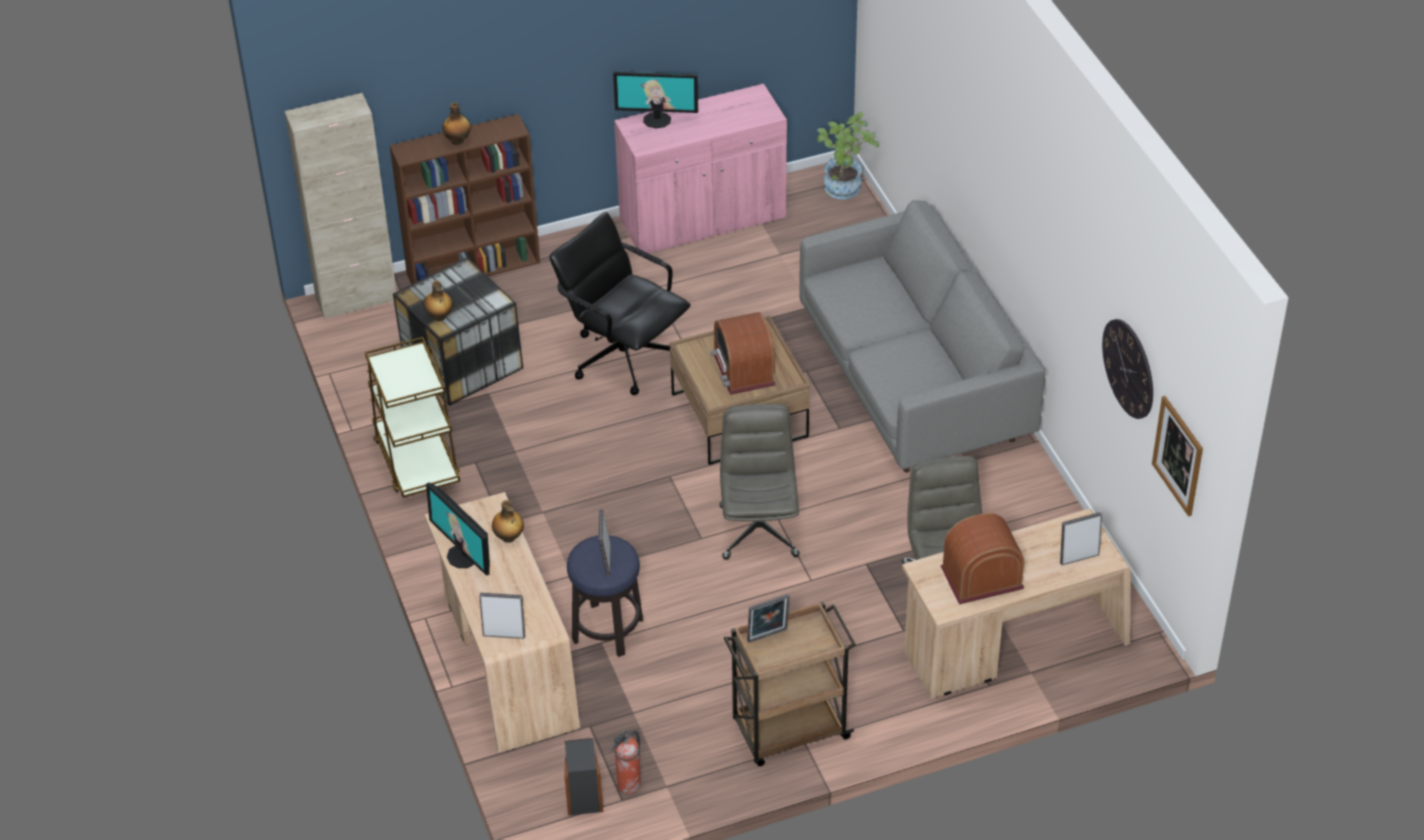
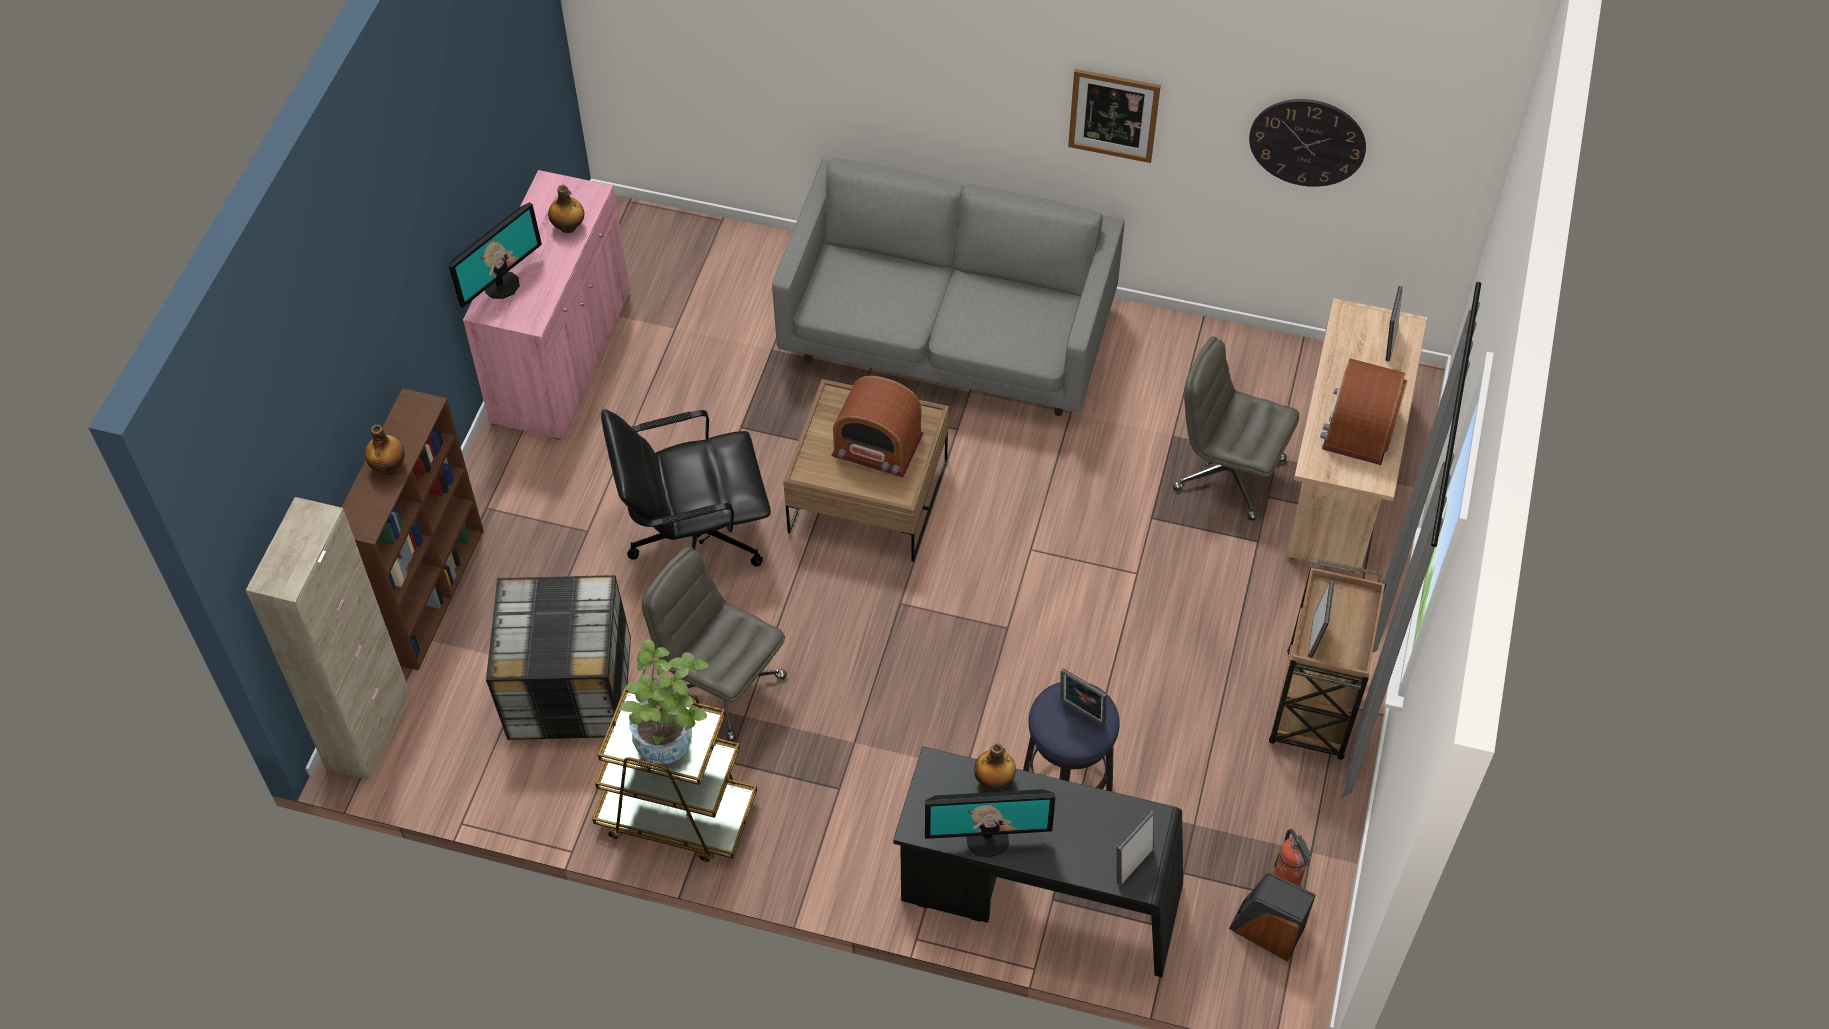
camera: 55 degrees left, 10 degrees up
(439, 317) = (570, 657): bottle -> bottle (569, 227)
(506, 662) = (1039, 898): beige desk -> black desk
(758, 530) = (1036, 574): grey office chair -> grey office chair (720, 686)
(844, 191) = (637, 226): potted plant -> potted plant (671, 742)
(1178, 455) = (1427, 182): picture -> picture (1113, 115)

